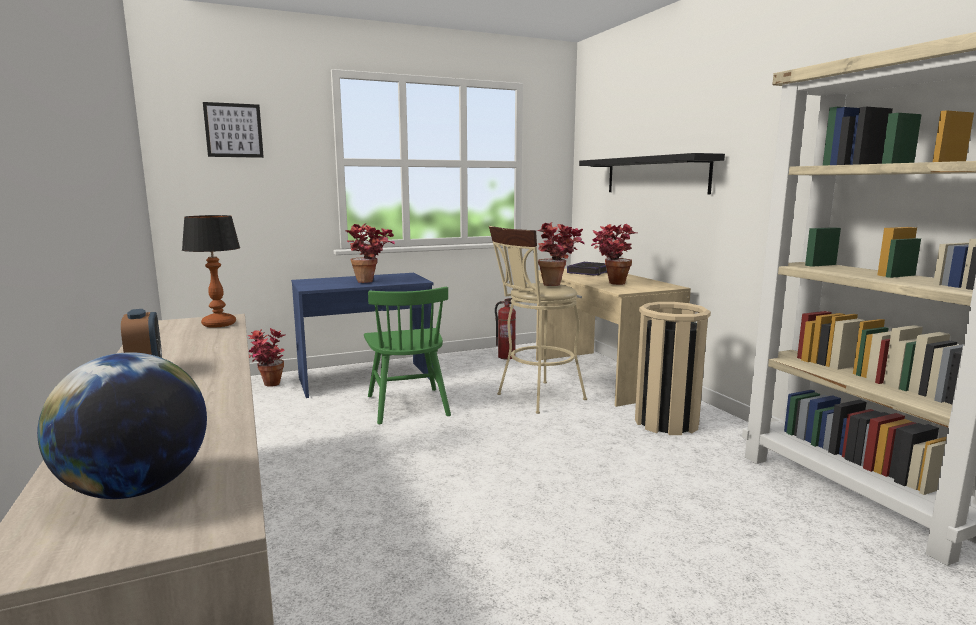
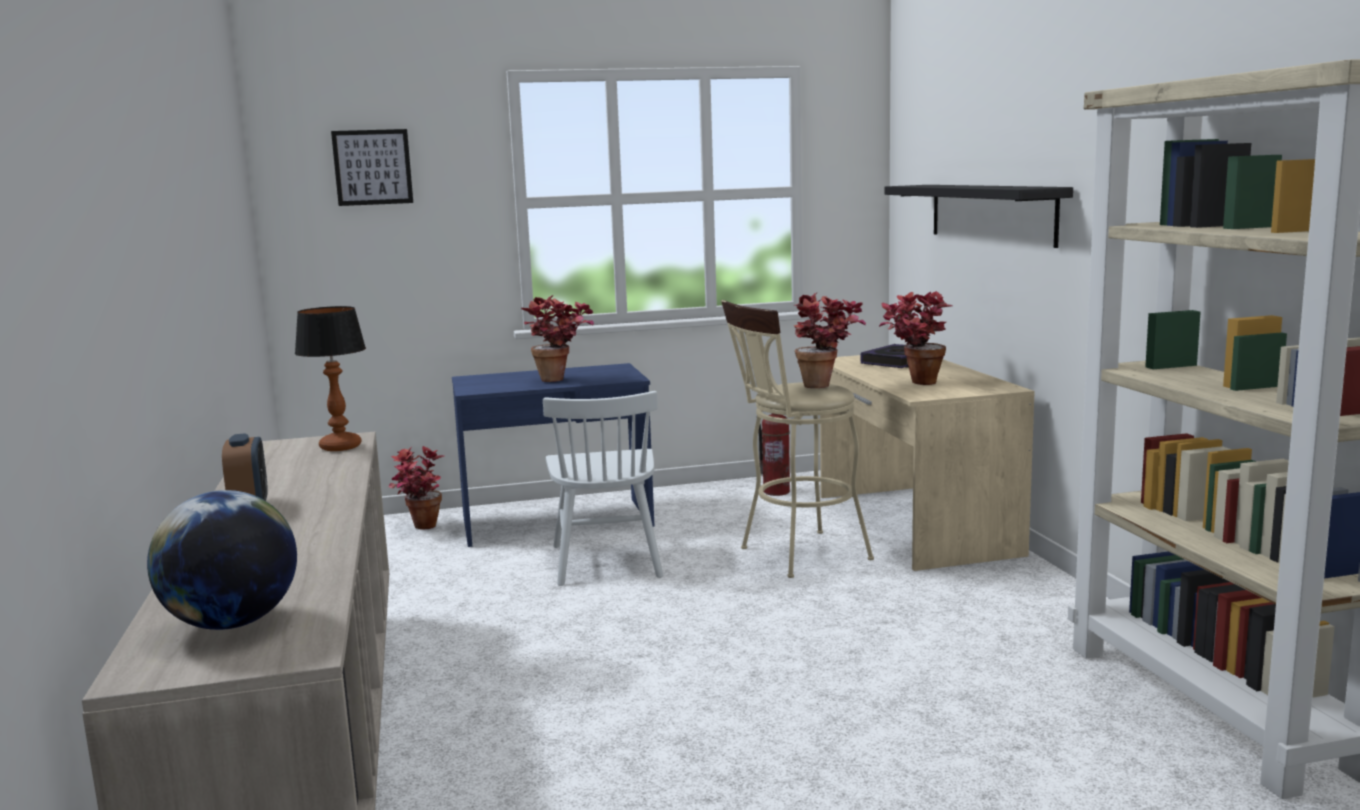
camera: 10 degrees right, 0 degrees up
(408, 405) = (606, 561): green chair -> white chair
(666, 422) = (980, 596): beige trash can -> none

